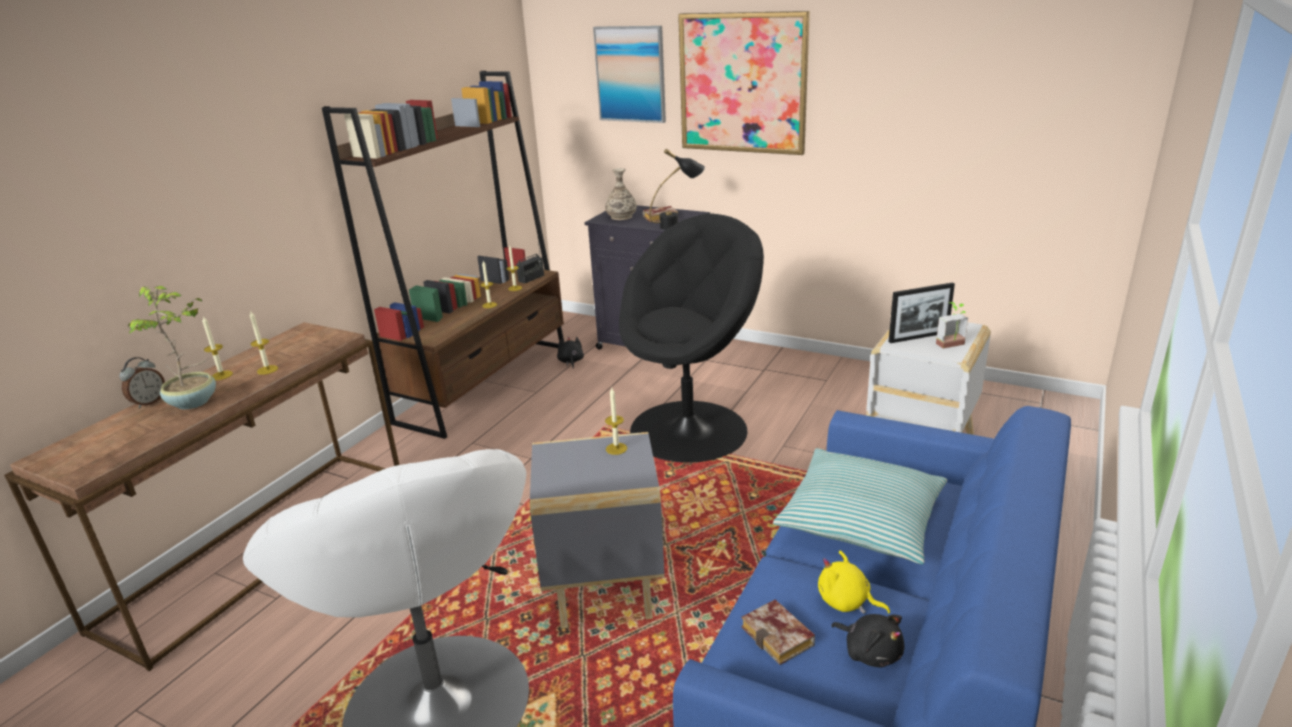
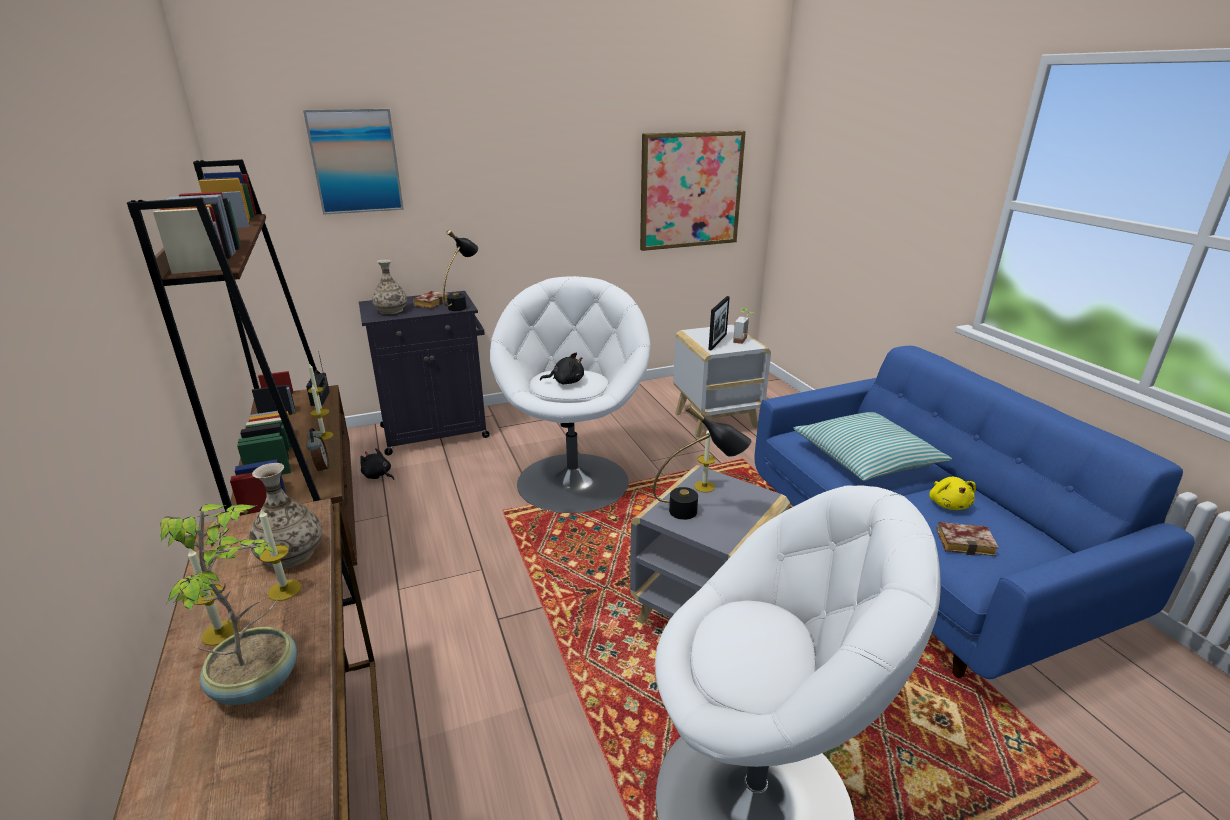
camera: 50 degrees left, 0 degrees up
(149, 402) = (164, 732): alarm clock -> alarm clock (321, 468)
(299, 354) = (290, 554): none -> vase
(571, 462) = (697, 512): none -> black table lamp
(690, 429) = (574, 480): black armchair -> white armchair
(742, 83) = (482, 163): picture -> picture (691, 190)
(846, 602) = (948, 504): yellow plush toy -> yellow plush toy turned 75 degrees counterclockwise
(870, 652) = (1002, 521): black plush toy -> black plush toy (566, 382)

